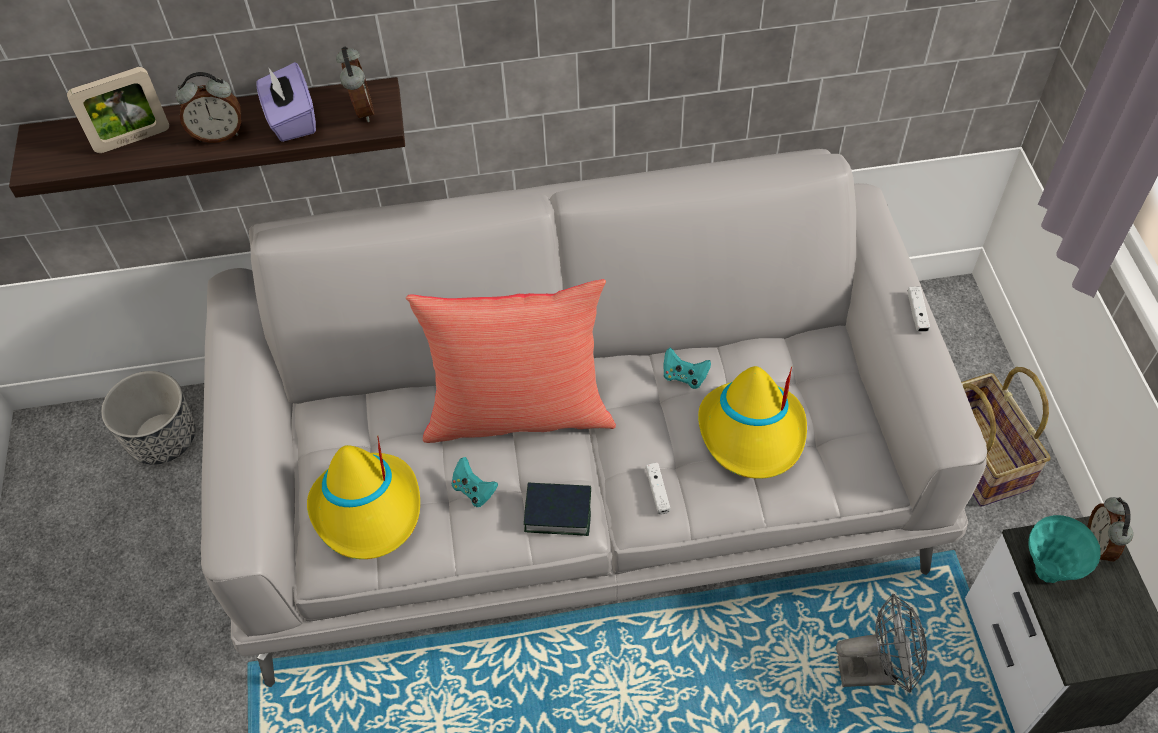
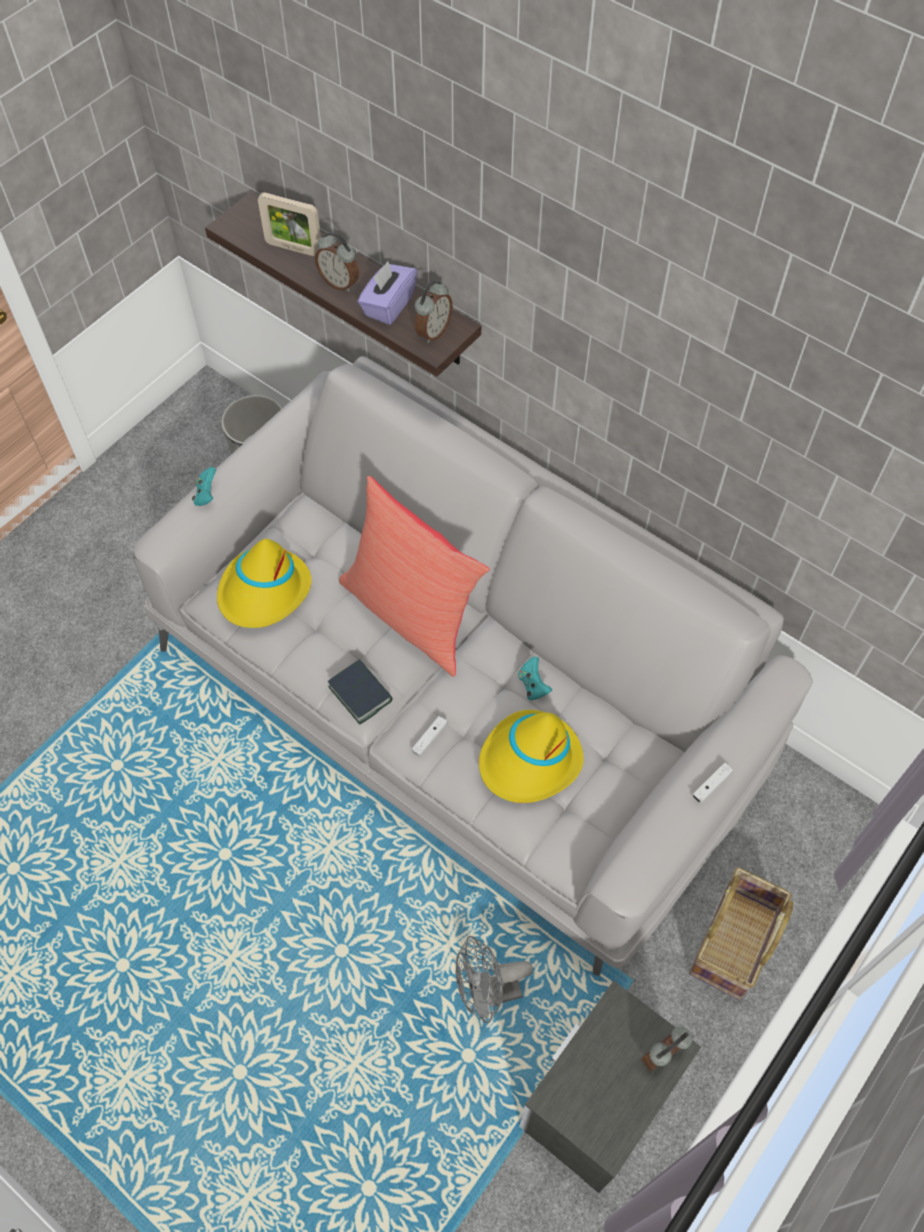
camera: 45 degrees right, 5 degrees up
(474, 490) = (331, 636): turquoise game controller -> turquoise game controller (206, 494)
(875, 670) = (487, 993): grey fan -> grey fan turned 120 degrees clockwise
(1047, 571) = (606, 1033): turquoise vase -> none

